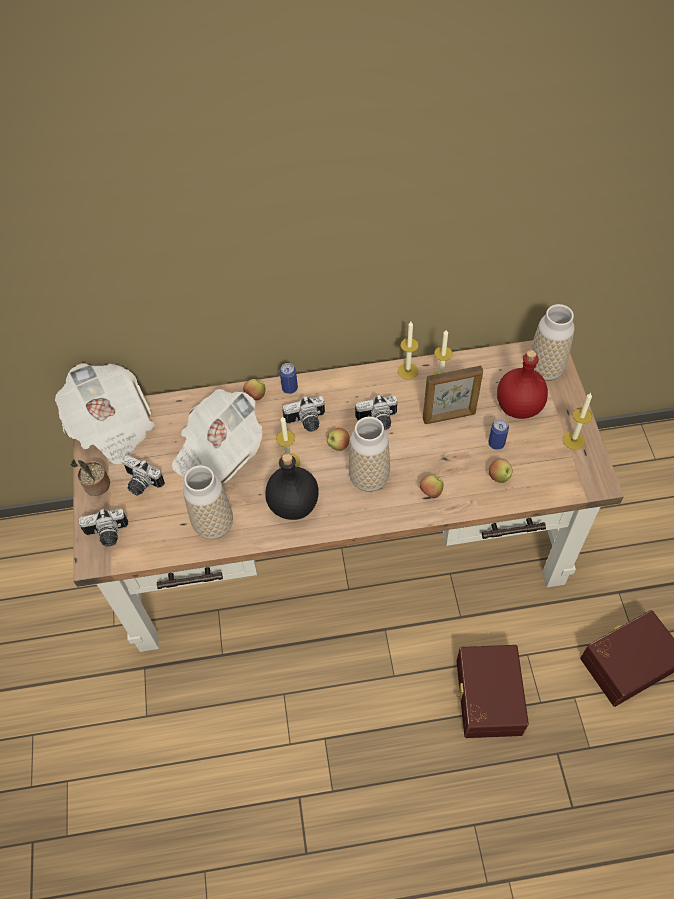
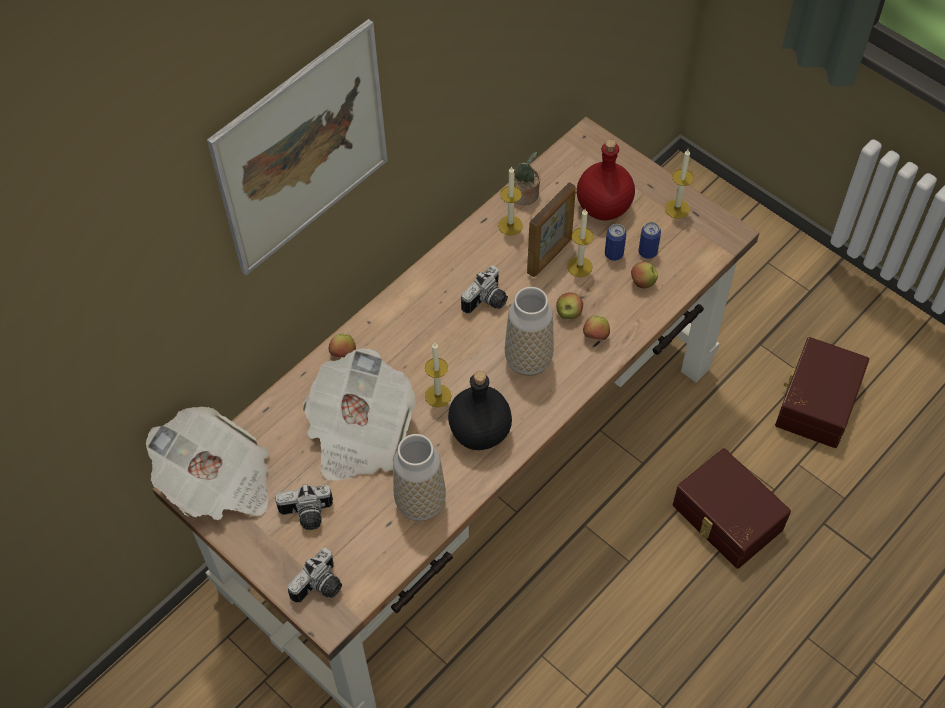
camera: 40 degrees left, 0 degrees up
(96, 486) = (261, 550): potted plant -> potted plant (525, 195)
(244, 214) = (303, 149): none -> picture
(289, 388) = (371, 324): can -> can (647, 252)
(306, 422) = (419, 347): camera -> none
(338, 445) = (470, 349): apple -> apple (568, 314)
(408, 371) = (472, 236): candle -> candle (579, 267)
(544, 370) = (597, 159): vase -> none

